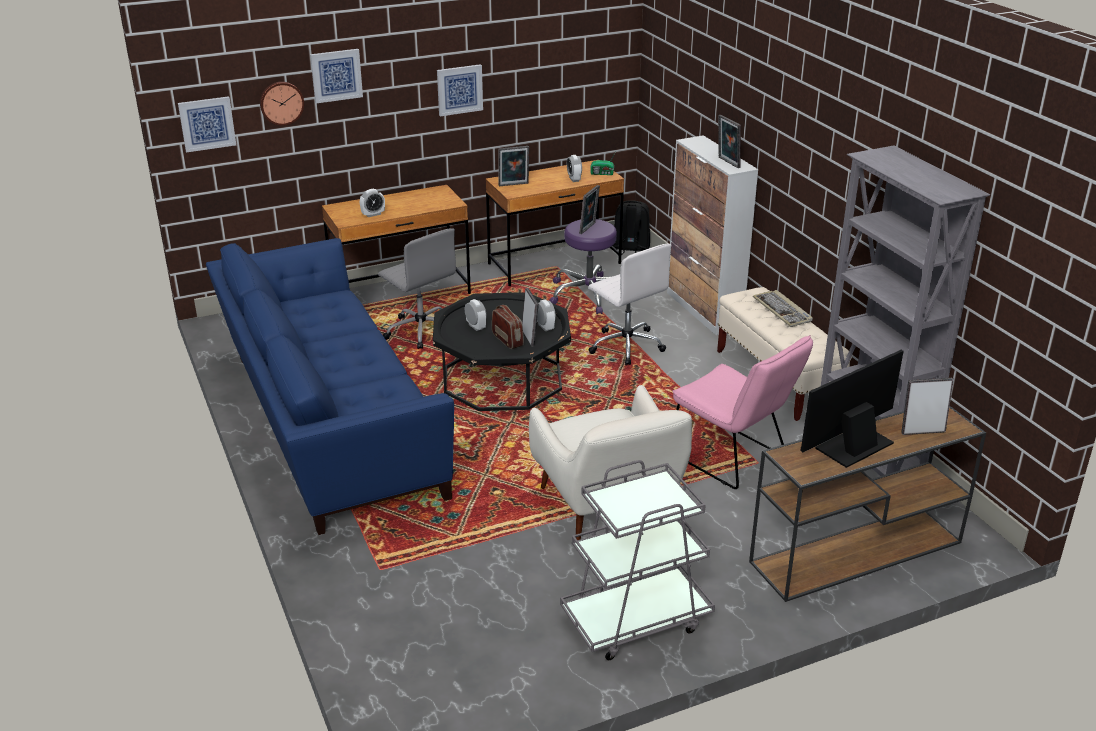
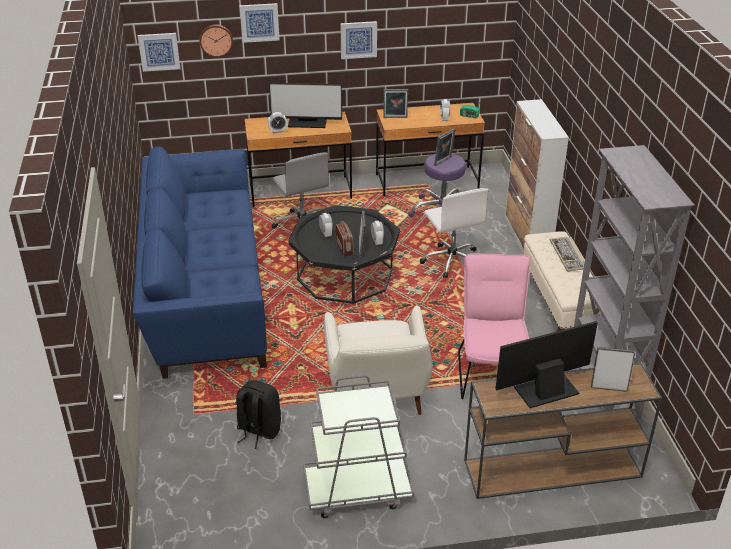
camera: 15 degrees right, 5 degrees up
(406, 201) = (307, 123): none -> monitor
(630, 248) = (492, 176): black backpack -> black backpack (258, 430)
(727, 163) = (546, 128): picture frame -> none
(732, 458) = (491, 371): pink chair -> pink chair turned 150 degrees counterclockwise

